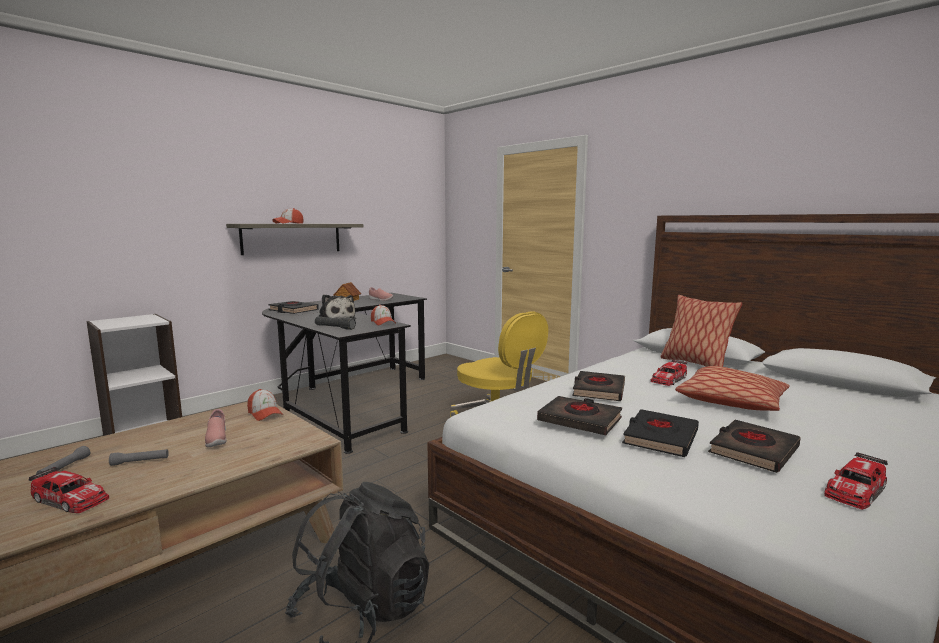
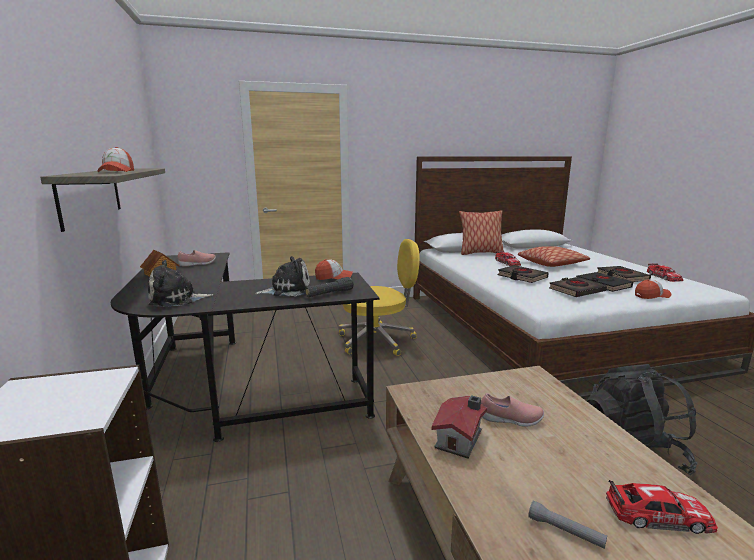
camera: 60 degrees left, 5 degrees up
(70, 499) = (658, 515): toy car -> toy car turned 45 degrees clockwise
(140, 462) = (559, 469): grey flashlight -> none
(184, 428) = (461, 439): none -> toy house
(265, 413) = (445, 389): cap -> cap (651, 296)
(293, 310) = (177, 299): black book -> plush toy

